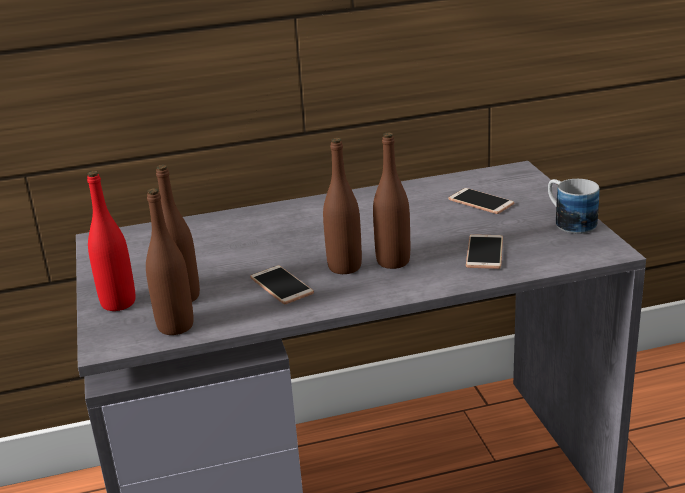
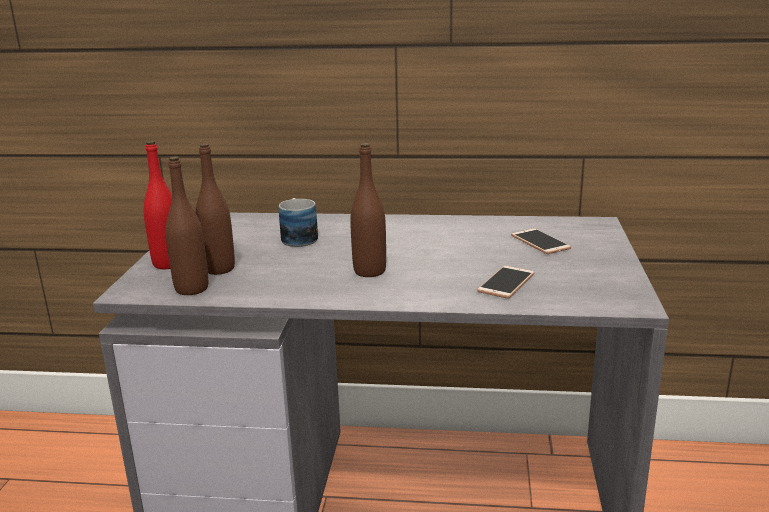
camera: 20 degrees right, 5 degrees down
(281, 286) = (303, 276): phone -> none
(393, 261) = (415, 275): brown bottle -> none
(569, 222) = (613, 272): mug -> mug (298, 237)

